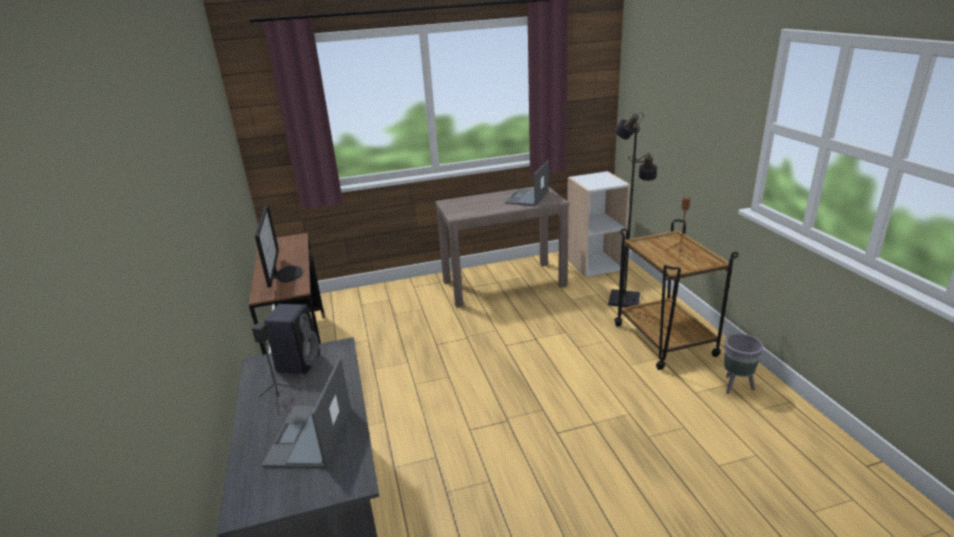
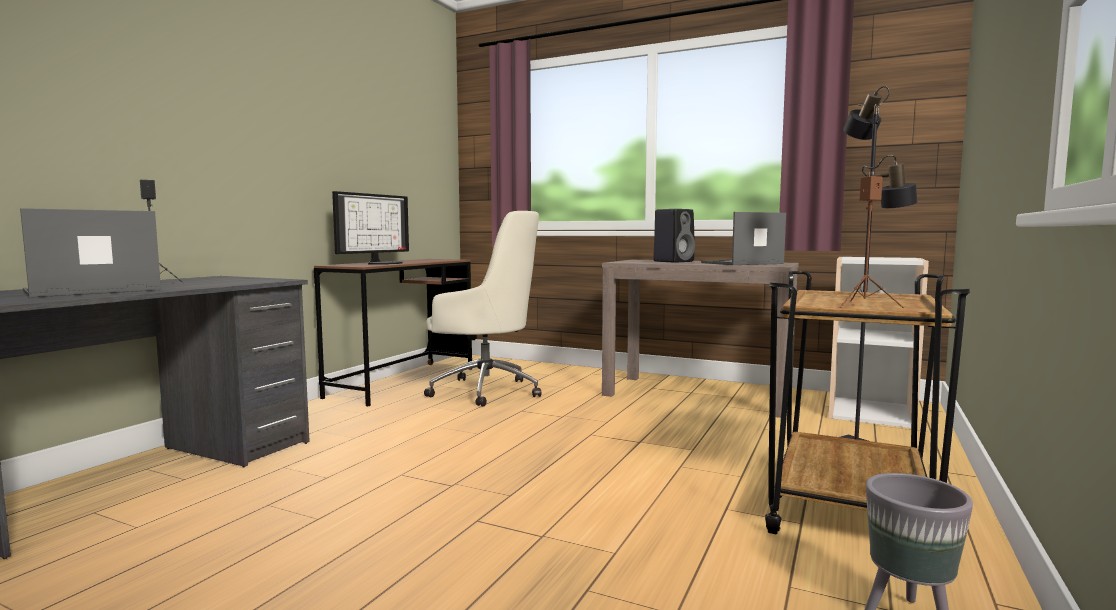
camera: 40 degrees right, 20 degrees down
(299, 362) = (233, 279): black speaker -> black speaker (674, 261)
(381, 336) = (486, 391): none -> beige office chair

